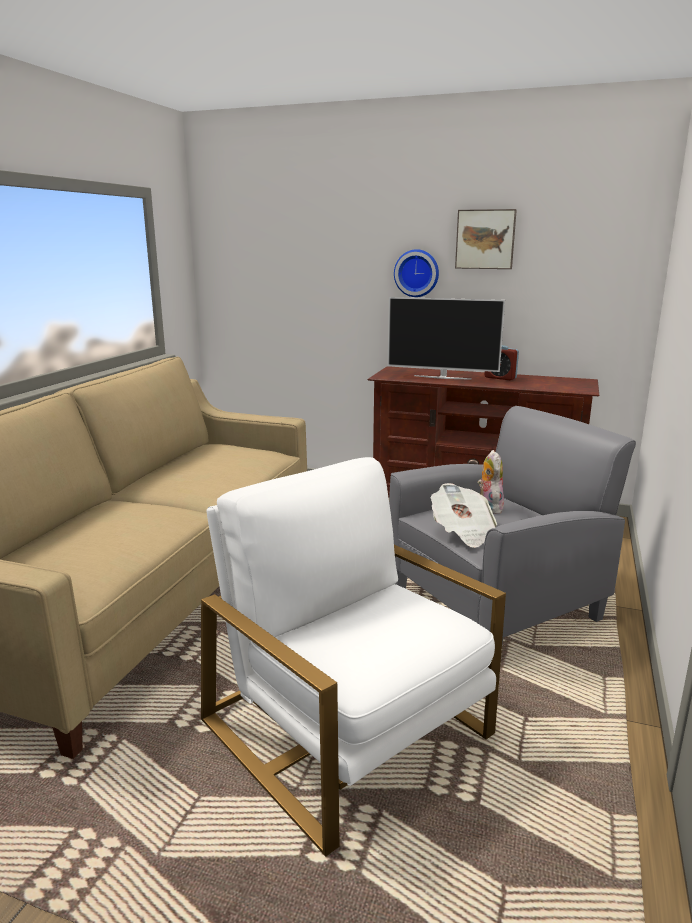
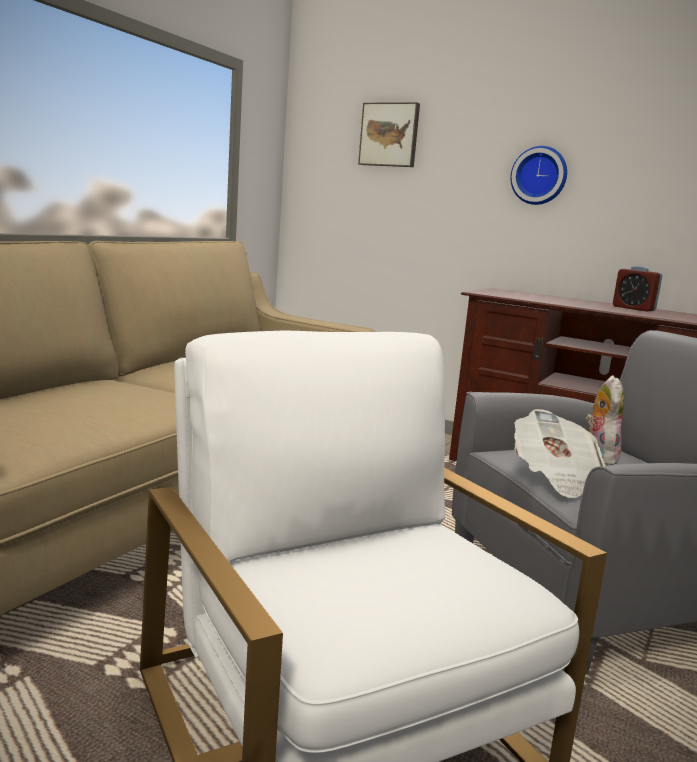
camera: 10 degrees right, 5 degrees down
(442, 377) = (557, 300): television -> none
(485, 239) = (632, 135): picture -> picture (389, 135)

